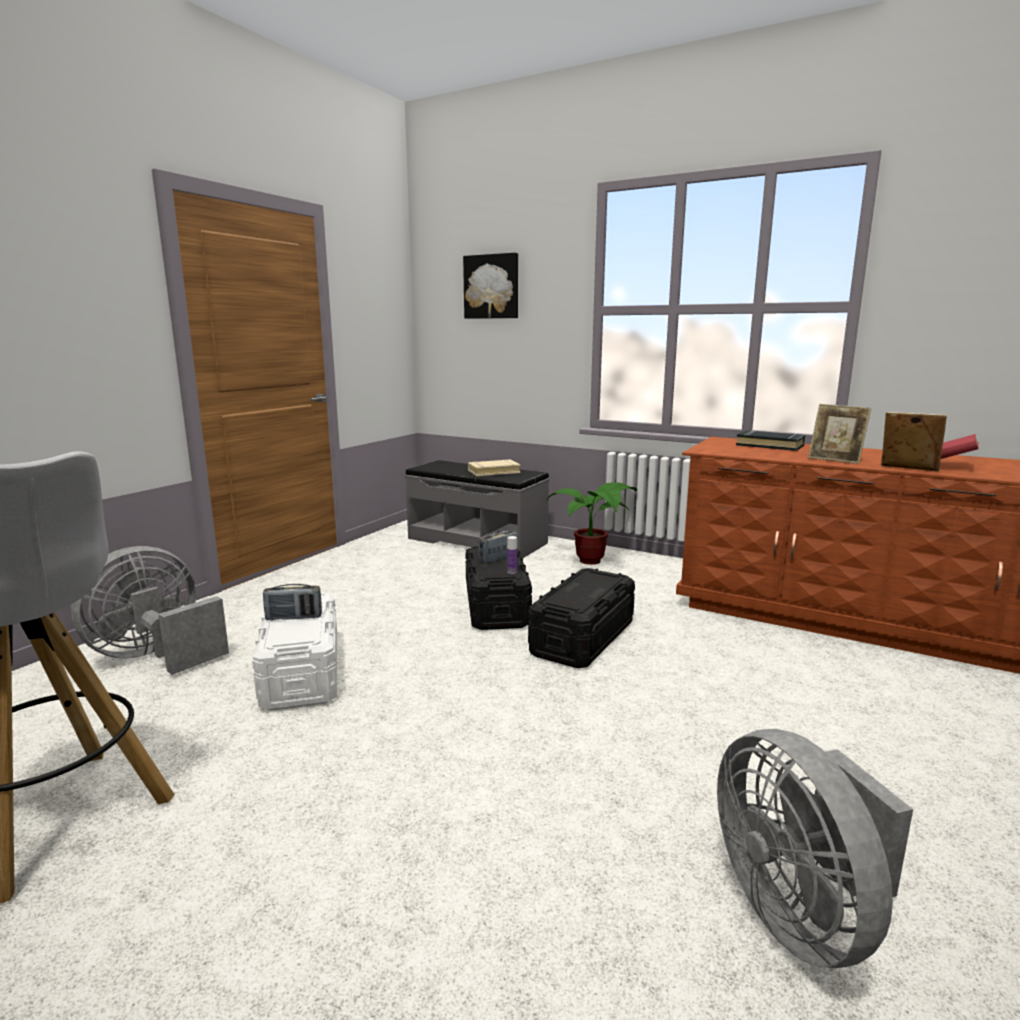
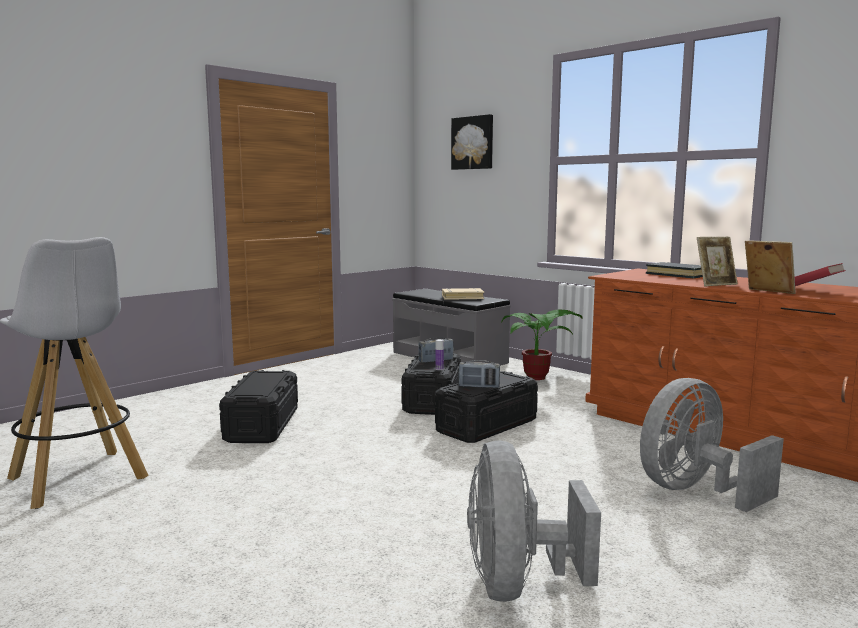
camera: 15 degrees right, 5 degrees down
(156, 656) = (171, 407): grey fan -> grey fan (695, 491)
(294, 617) = (258, 382): radio -> radio (479, 386)
(302, 672) = (262, 425): white storage box -> black storage box
(835, 460) = (715, 284): picture frame -> picture frame turned 75 degrees counterclockwise

